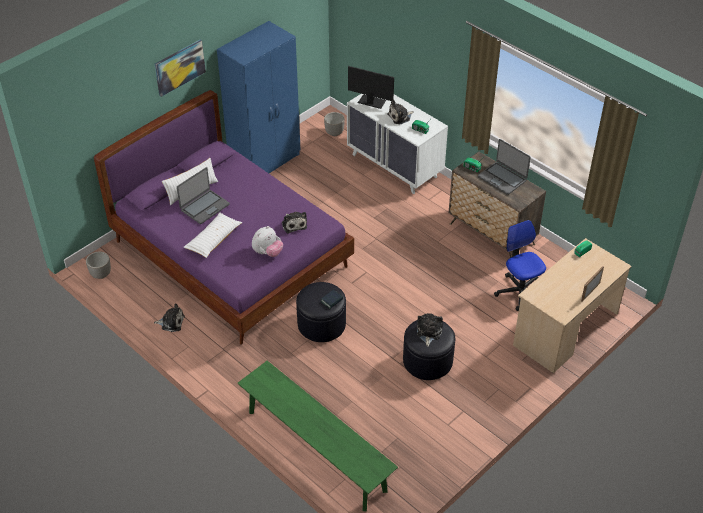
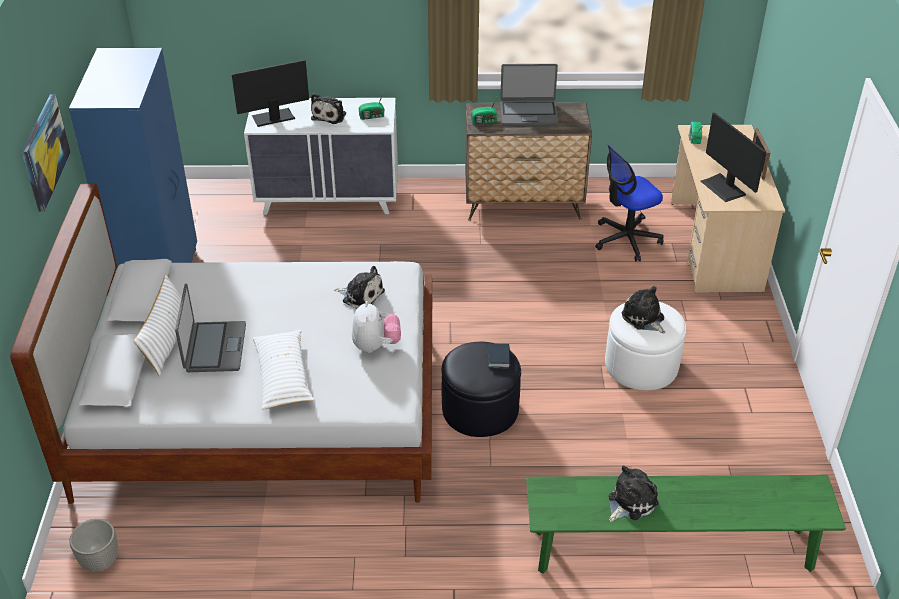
camera: 45 degrees left, 5 degrees down
(171, 322) = (290, 545): plush toy -> plush toy (630, 502)
(232, 255) = (262, 410): purple bed -> white bed
(334, 133) = (209, 204): planter -> none
(427, 361) = (641, 365): black ottoman -> white ottoman
(519, 292) = (626, 239): office chair -> office chair turned 45 degrees counterclockwise
(550, 290) = (723, 188): none -> monitor

